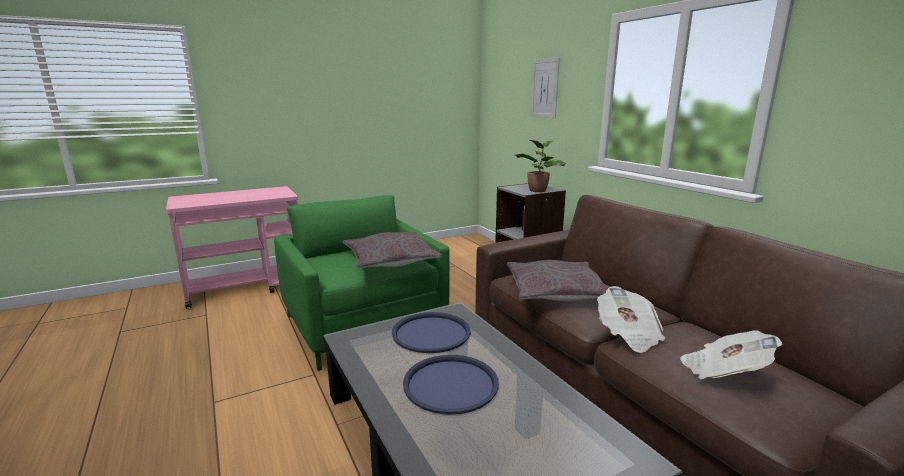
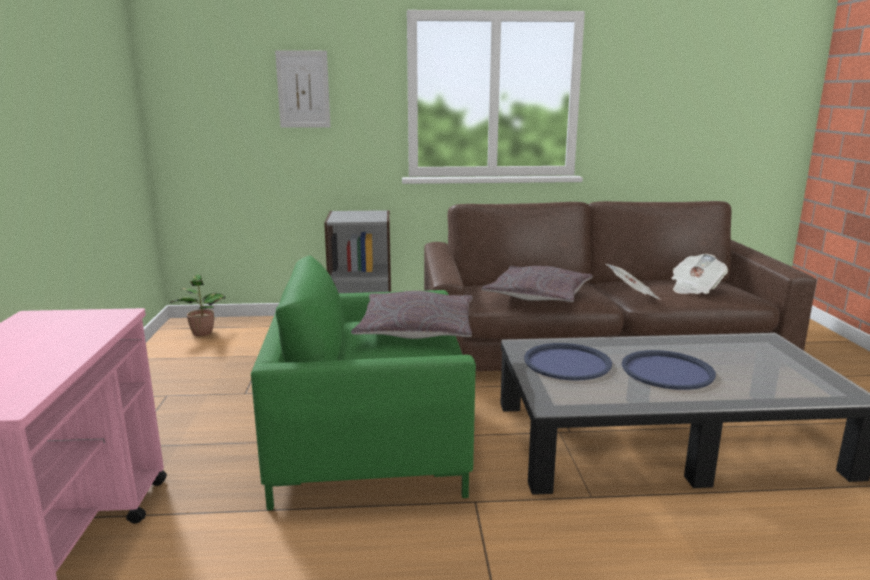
camera: 65 degrees left, 0 degrees up
(538, 190) = (373, 215): potted plant -> potted plant (202, 332)

